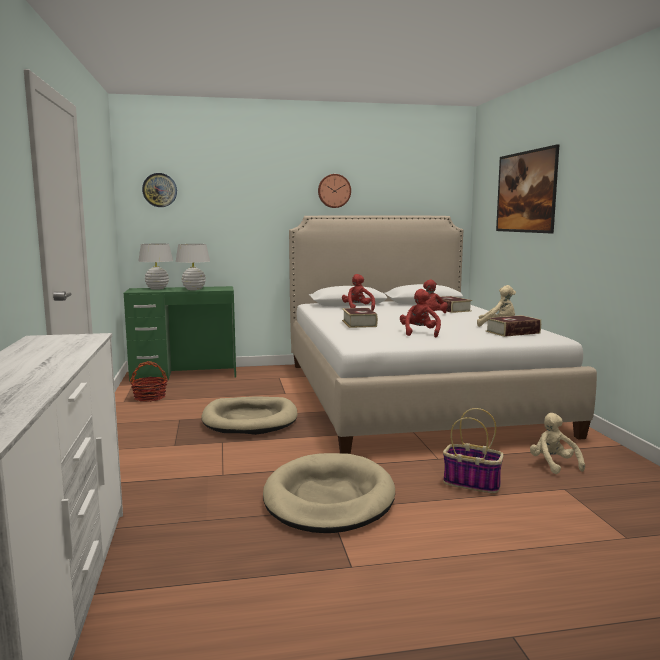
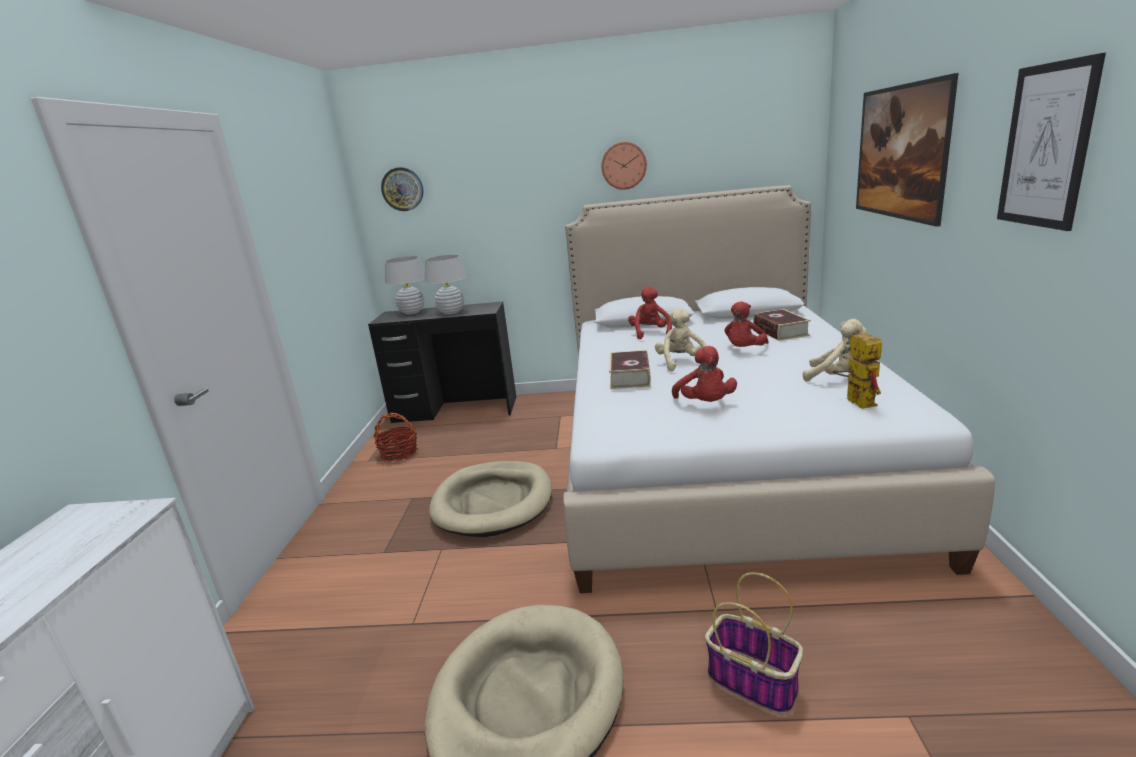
camera: 15 degrees right, 10 degrees up
(184, 374) = (455, 409): green desk -> black desk
(419, 333) = (705, 404): red plush toy -> red plush toy turned 150 degrees clockwise
(512, 332) = (854, 400): book -> toy robot
(553, 464) = (901, 642): beige plush toy -> beige plush toy (681, 363)
(608, 181) = (1046, 146): none -> picture

